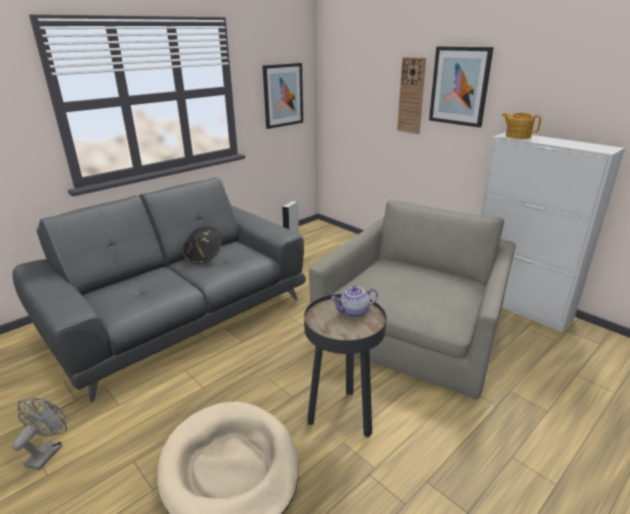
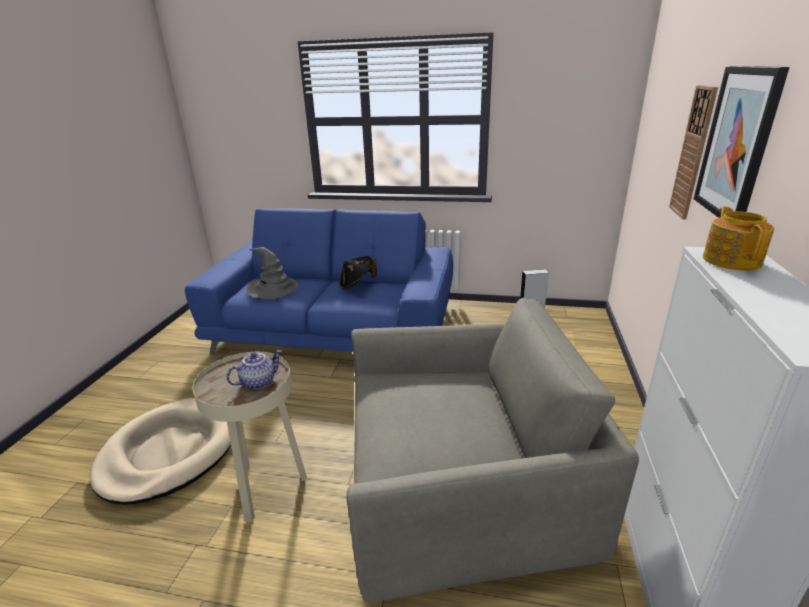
camera: 55 degrees right, 0 degrees up
(48, 451) = (157, 366): grey fan -> none
(137, 292) = (273, 289): none -> grey hat
(179, 316) = (335, 331): grey sofa -> blue sofa
(283, 95) = (569, 133): picture -> none
(343, 416) = (267, 489): black side table -> beige side table
(354, 312) = (258, 381): teapot -> teapot turned 105 degrees clockwise

